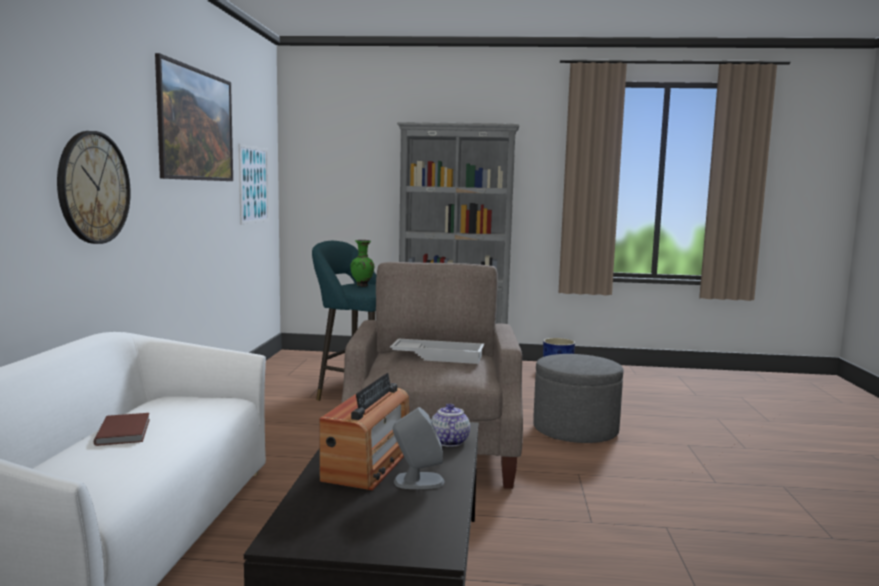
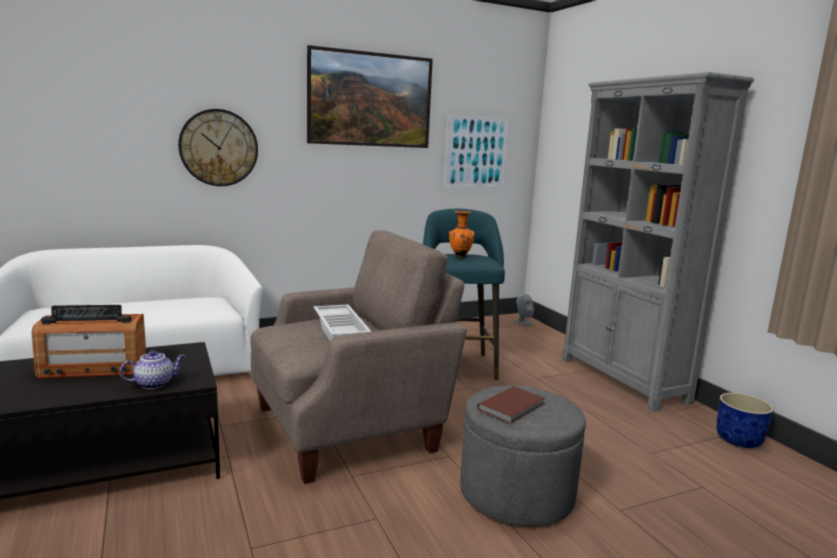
camera: 60 degrees right, 5 degrees up
(125, 431) = (142, 305): brown book -> brown book (513, 407)
(362, 286) = (460, 257): green vase -> orange vase
(418, 481) = (56, 388): grey speaker -> grey speaker (522, 322)

